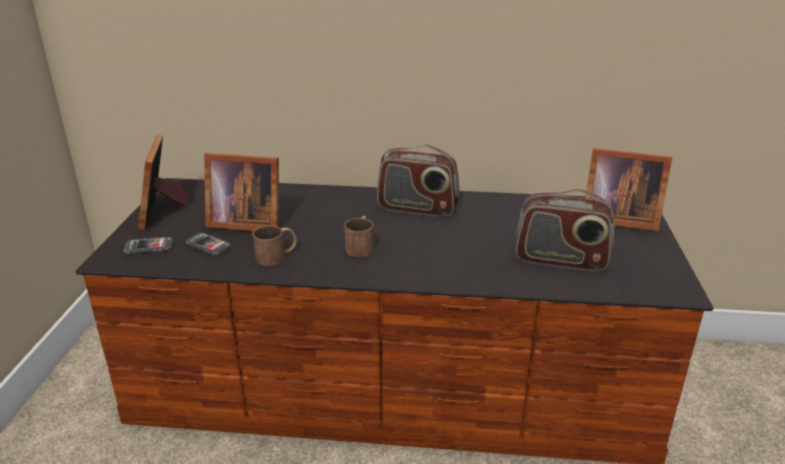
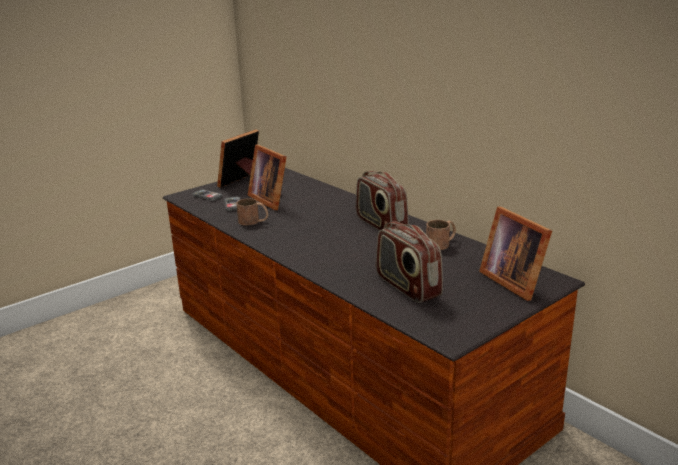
camera: 45 degrees right, 5 degrees down
(361, 246) = (304, 232): brown mug -> brown mug (442, 243)

